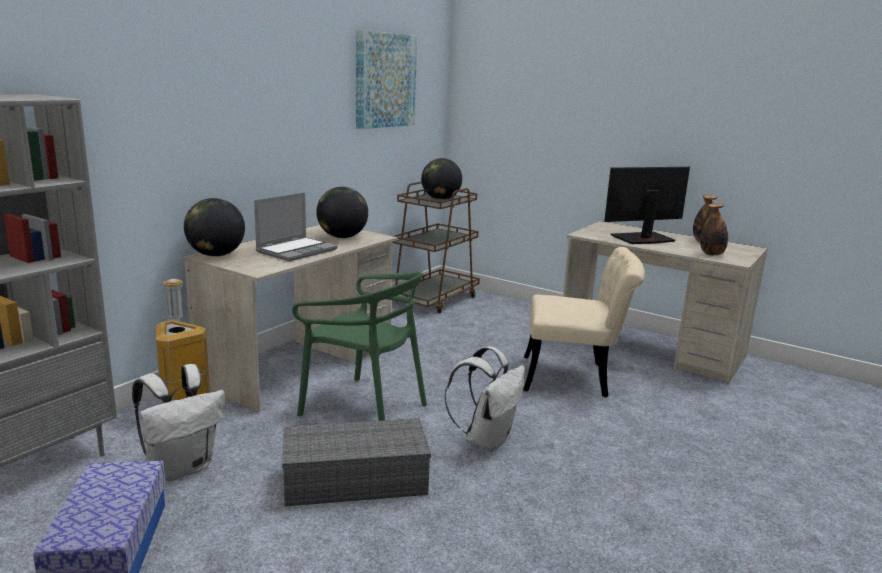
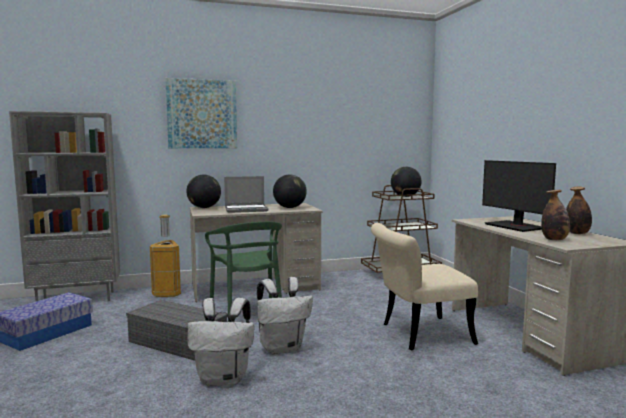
camera: 40 degrees right, 10 degrees down
(182, 467) = (124, 314): white backpack -> white backpack (224, 379)
(385, 80) = (362, 113): picture -> picture (202, 114)
(576, 378) = (417, 334): beige chair -> beige chair turned 120 degrees clockwise
(643, 239) = (515, 226): monitor -> monitor turned 135 degrees counterclockwise

